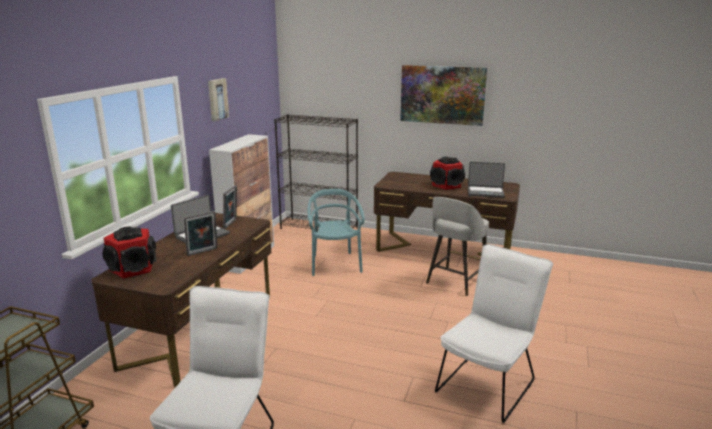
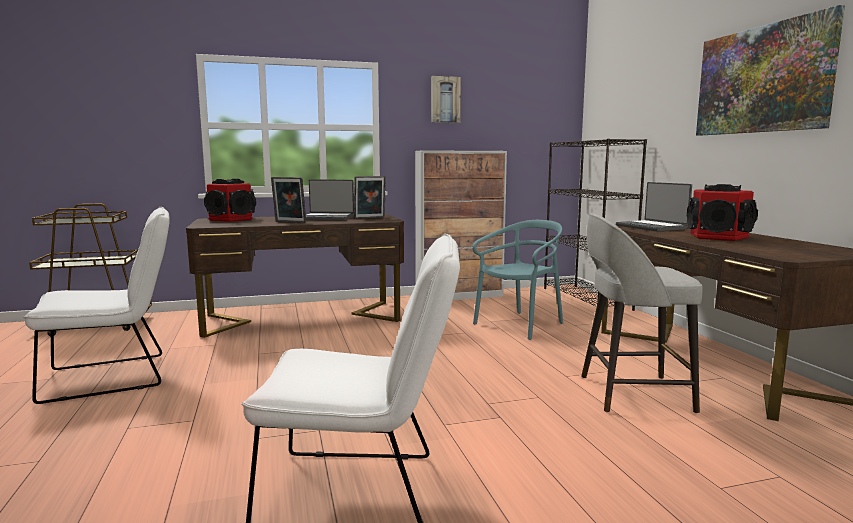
camera: 55 degrees right, 10 degrees down
(485, 192) = (766, 249): laptop -> laptop (652, 227)

